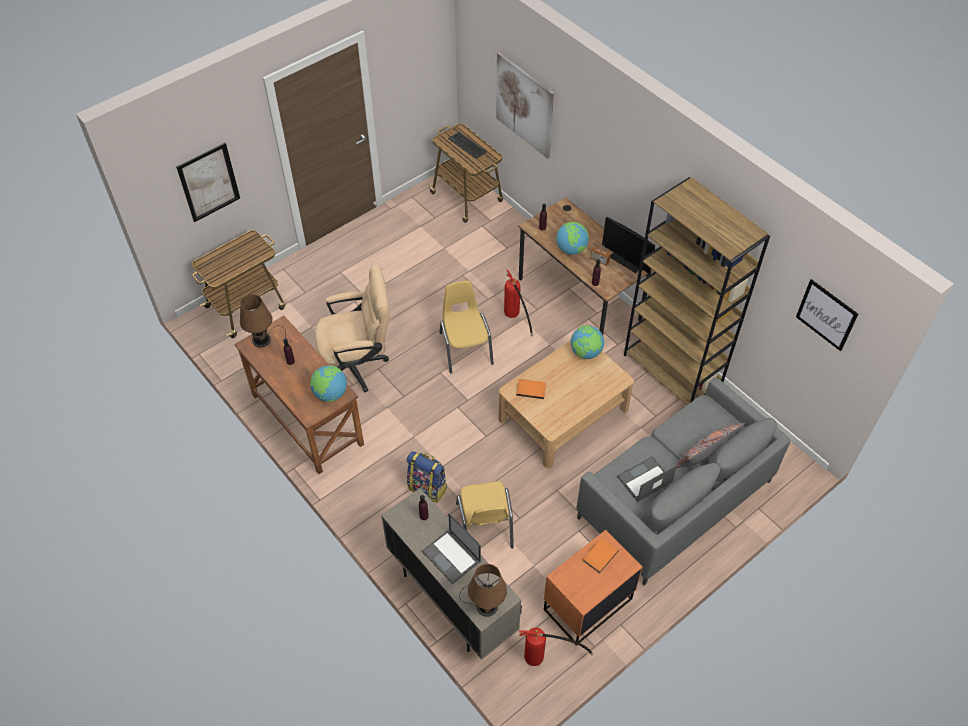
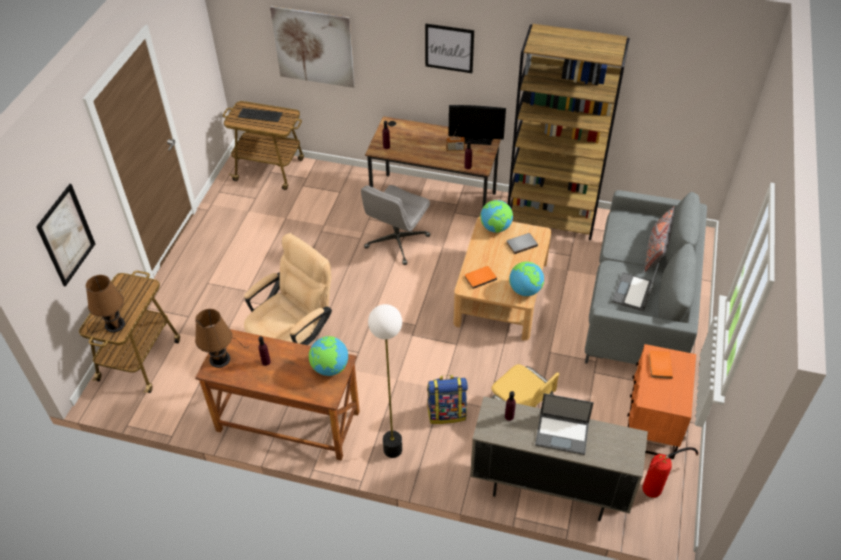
camera: 35 degrees left, 5 degrees down
(362, 490) = (392, 449): none -> floor lamp
(465, 348) = (376, 286): yellow chair -> none
(485, 604) = (624, 453): brown table lamp -> brown table lamp (112, 324)
(515, 319) = (397, 242): fire extinguisher -> grey office chair
(571, 249) = (425, 151): globe -> globe (525, 290)
(594, 379) = (521, 243): none -> grey book
(826, 315) = (697, 84): picture -> picture (449, 48)

